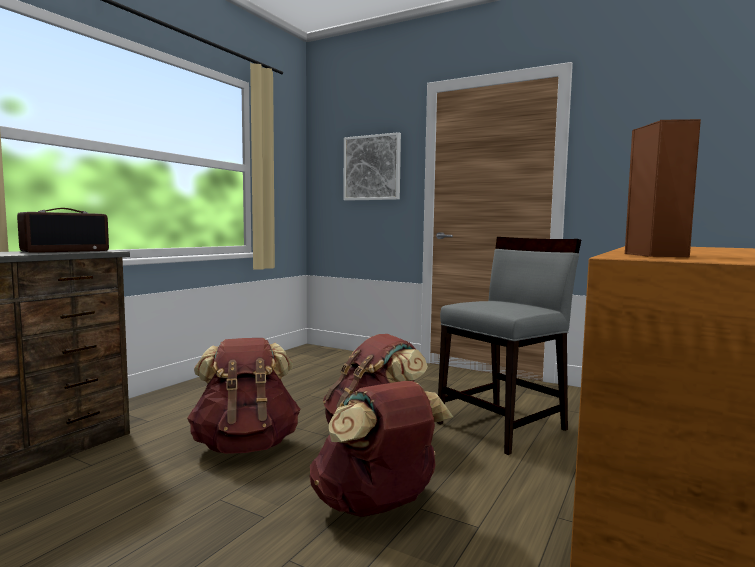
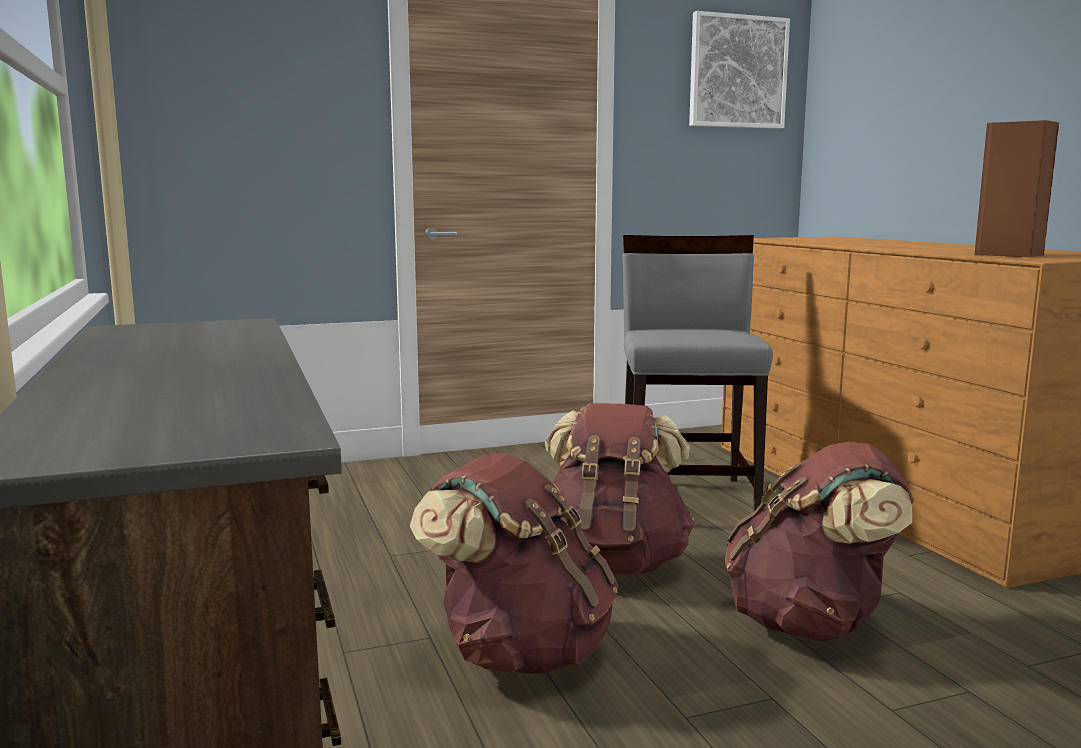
camera: 50 degrees left, 5 degrees up
(66, 251) = (180, 336): radio -> none
(372, 168) = (275, 102): picture -> picture (737, 72)

